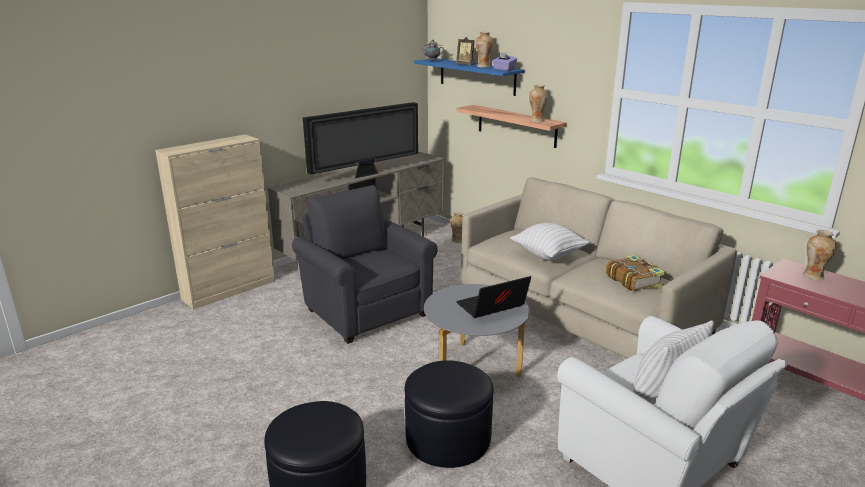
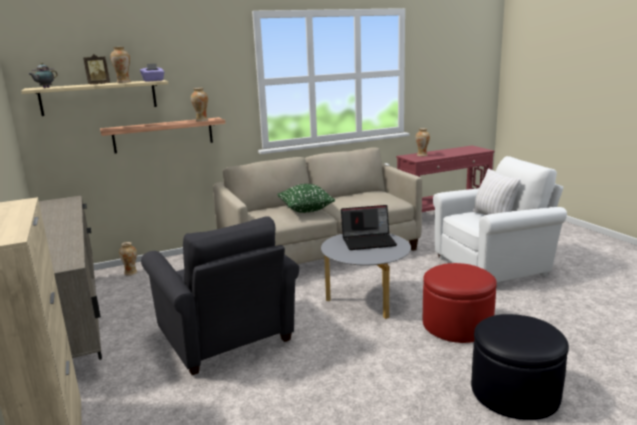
camera: 70 degrees left, 5 degrees down
(365, 310) = (227, 339): grey armchair -> grey armchair turned 105 degrees counterclockwise
(366, 174) = (70, 227): television -> none
(448, 438) = (457, 325): black ottoman -> red ottoman
(477, 76) = (99, 97): blue shelf -> beige shelf
(491, 307) = (369, 241): laptop -> laptop turned 90 degrees counterclockwise
(548, 255) = (306, 210): white pillow -> green pillow
(633, 280) = (367, 196): book -> none

